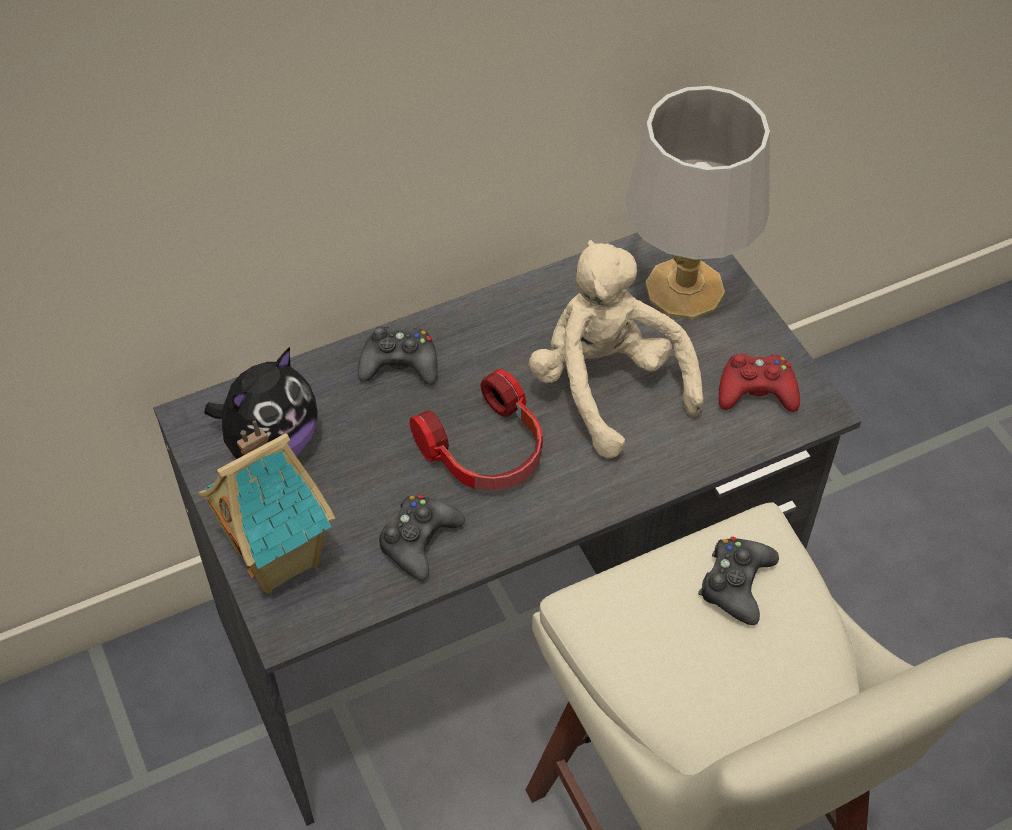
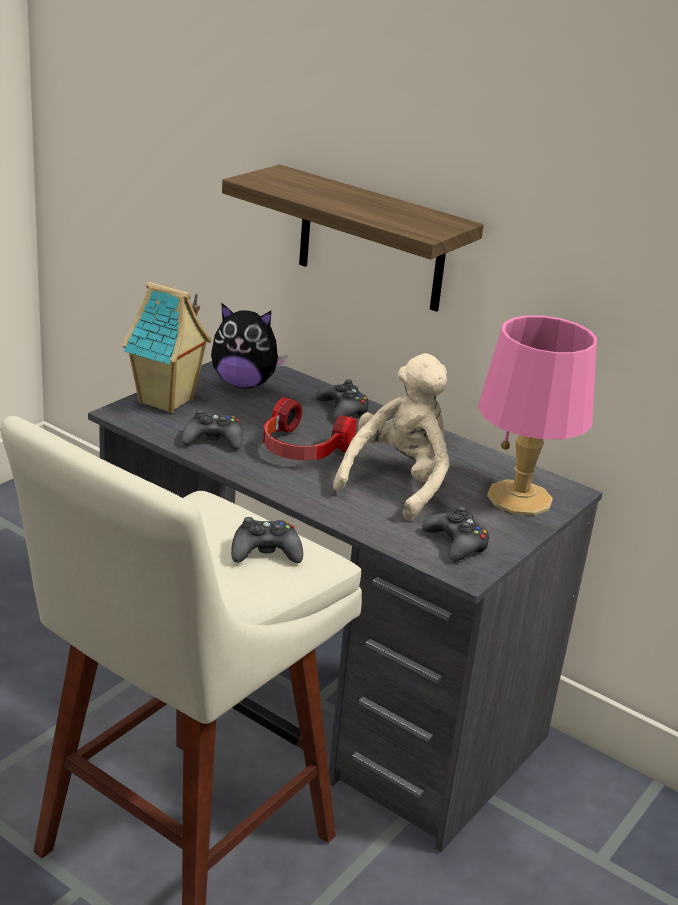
camera: 60 degrees right, 25 degrees down
(322, 162) = (371, 240): none -> shelf
(686, 288) = (521, 499): grey table lamp -> pink table lamp
(756, 391) = (456, 543): red game controller -> black game controller

